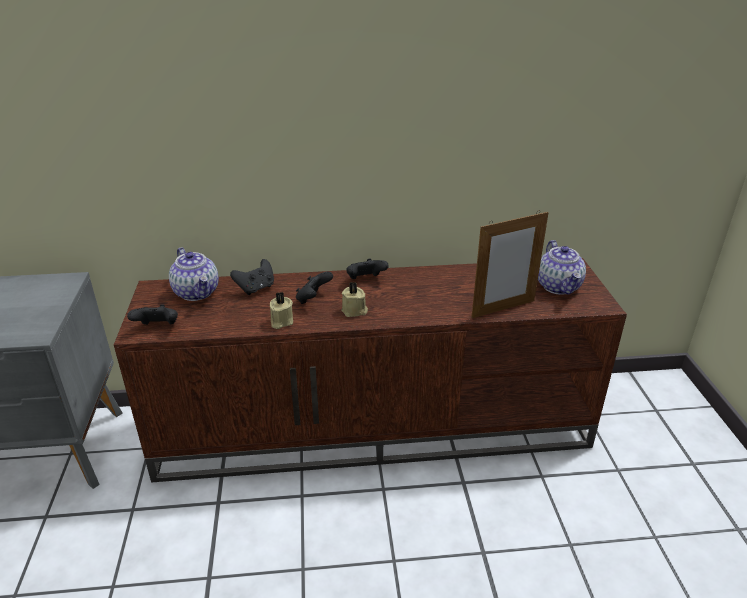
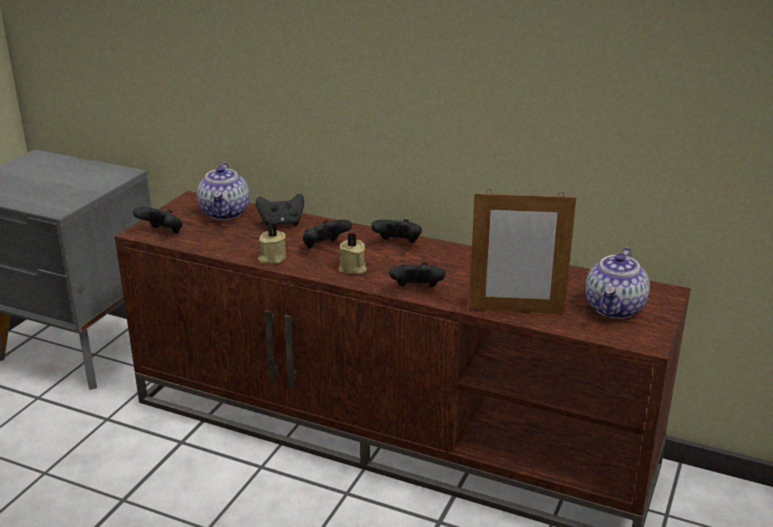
camera: 30 degrees right, 5 degrees down
(420, 314) = (417, 290): none -> black game controller

